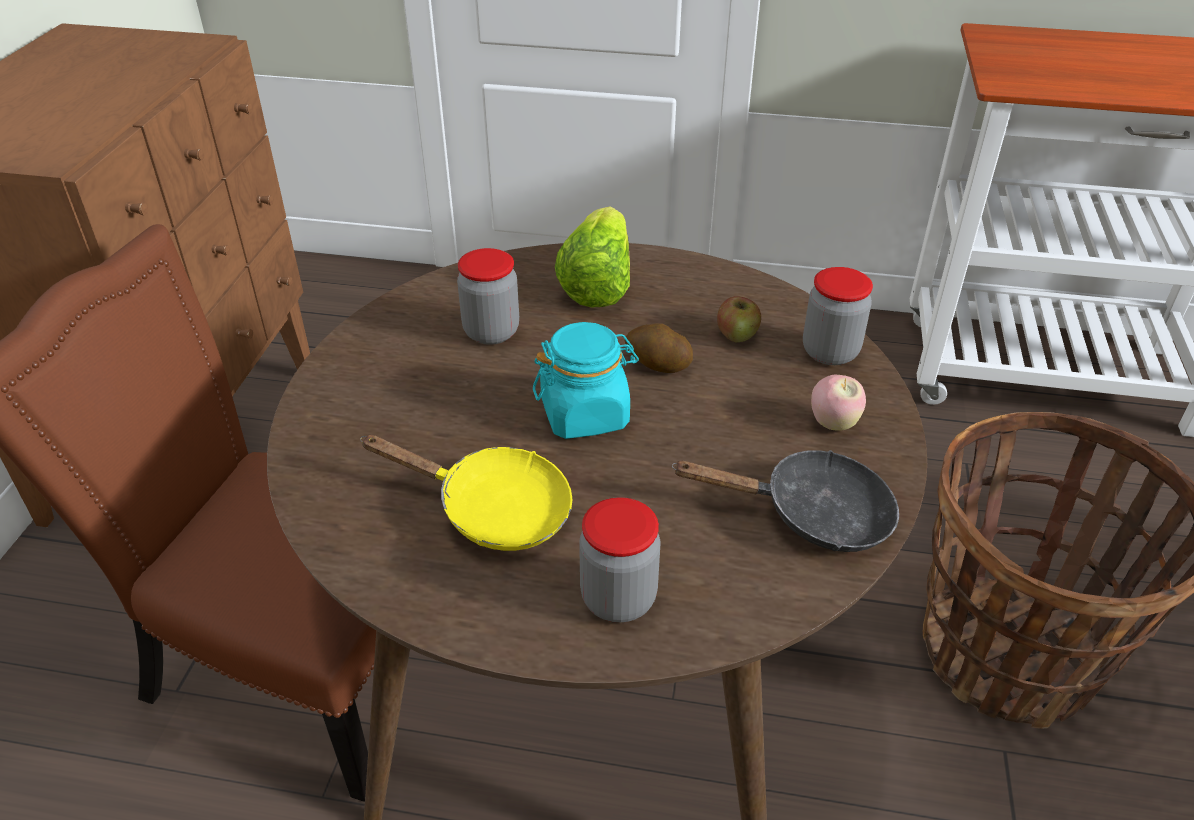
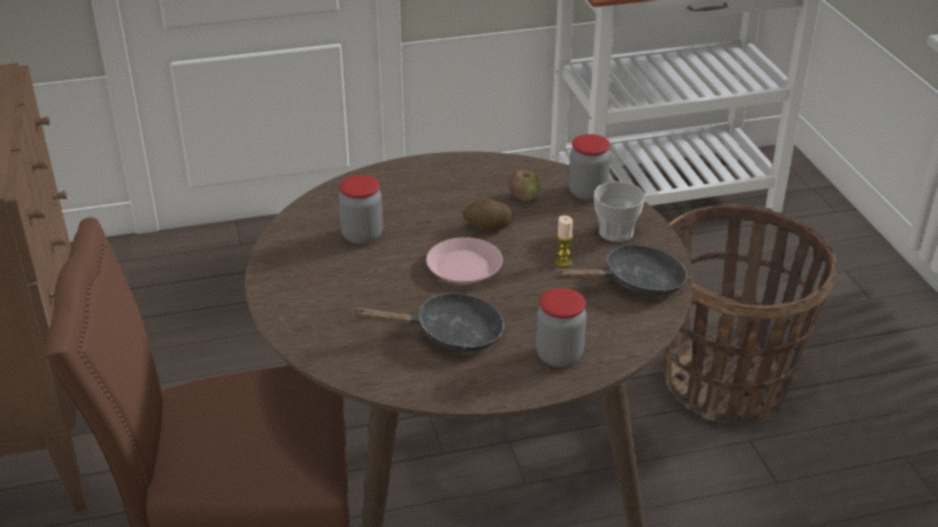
camera: 25 degrees left, 5 degrees down
(492, 509) = (450, 334): yellow frying pan -> black frying pan
(585, 414) = (464, 267): turquoise jar -> pink plate
(598, 284) = (410, 187): lettuce -> none
(726, 447) = (563, 262): none -> candle
(833, 424) = (616, 232): apple -> cup

